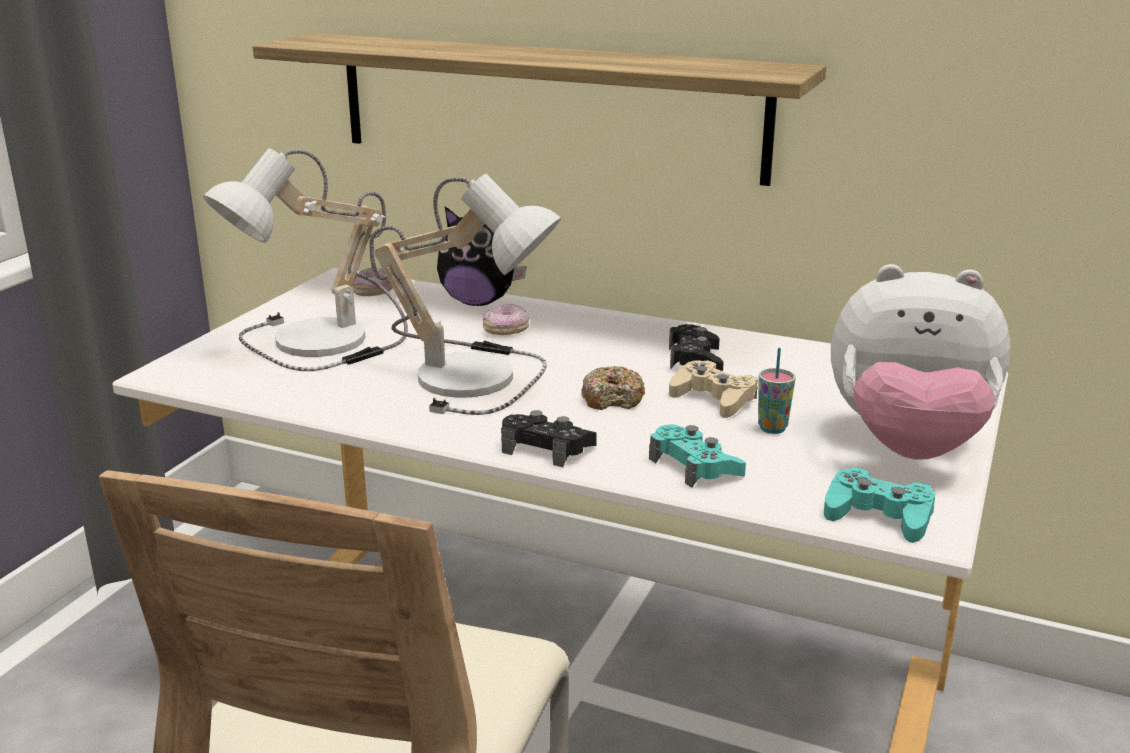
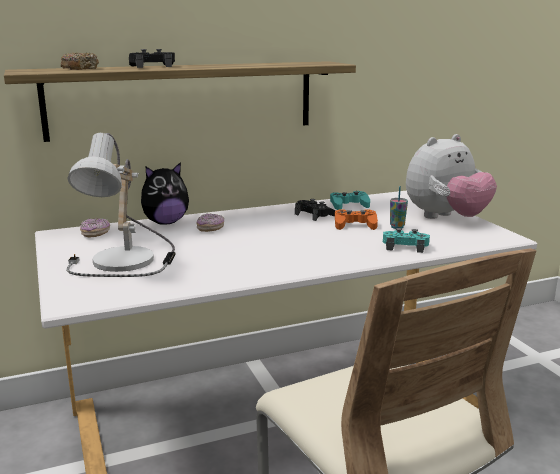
camera: 45 degrees left, 5 degrees down
(476, 374) = (242, 248): table lamp -> none
(546, 448) = (343, 261): black game controller -> black game controller (152, 67)
(613, 399) = (321, 237): donut -> donut (80, 68)
(714, 398) = (355, 225): beige game controller -> orange game controller
(878, 515) = (487, 239): turquoise game controller -> turquoise game controller (348, 205)

